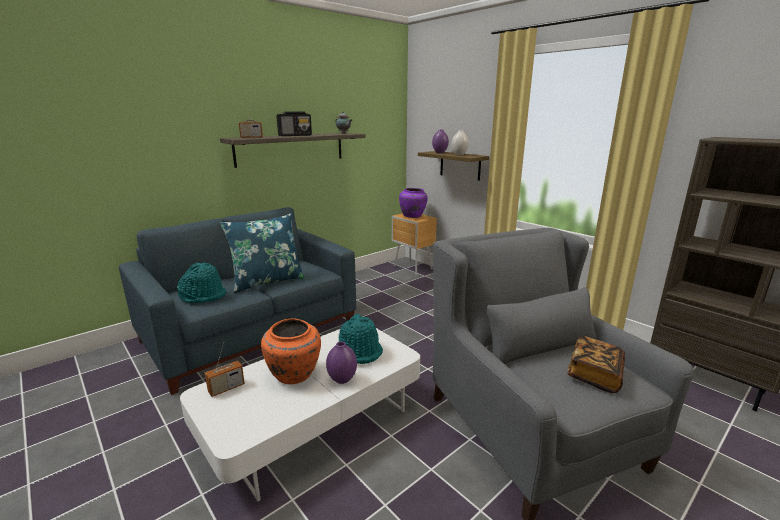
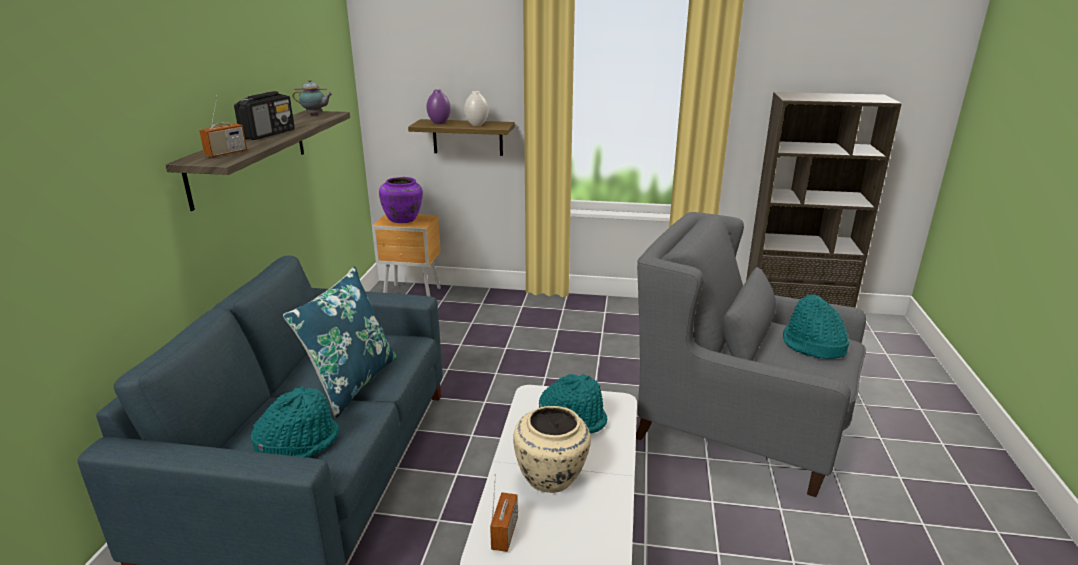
camera: 40 degrees left, 5 degrees up
(294, 375) = (552, 479): orange vase -> beige vase
(342, 380) = (604, 456): purple vase -> none
(594, 375) = (812, 346): book -> turquoise hat

